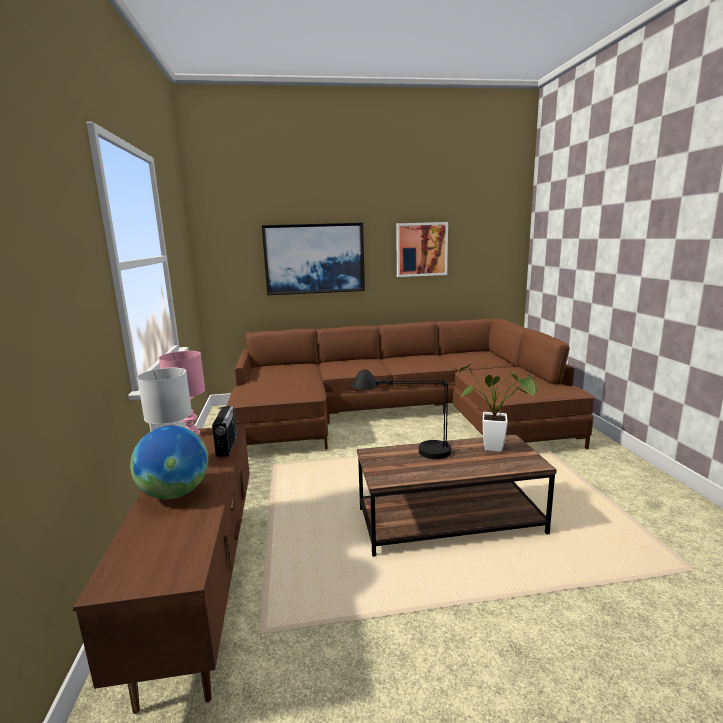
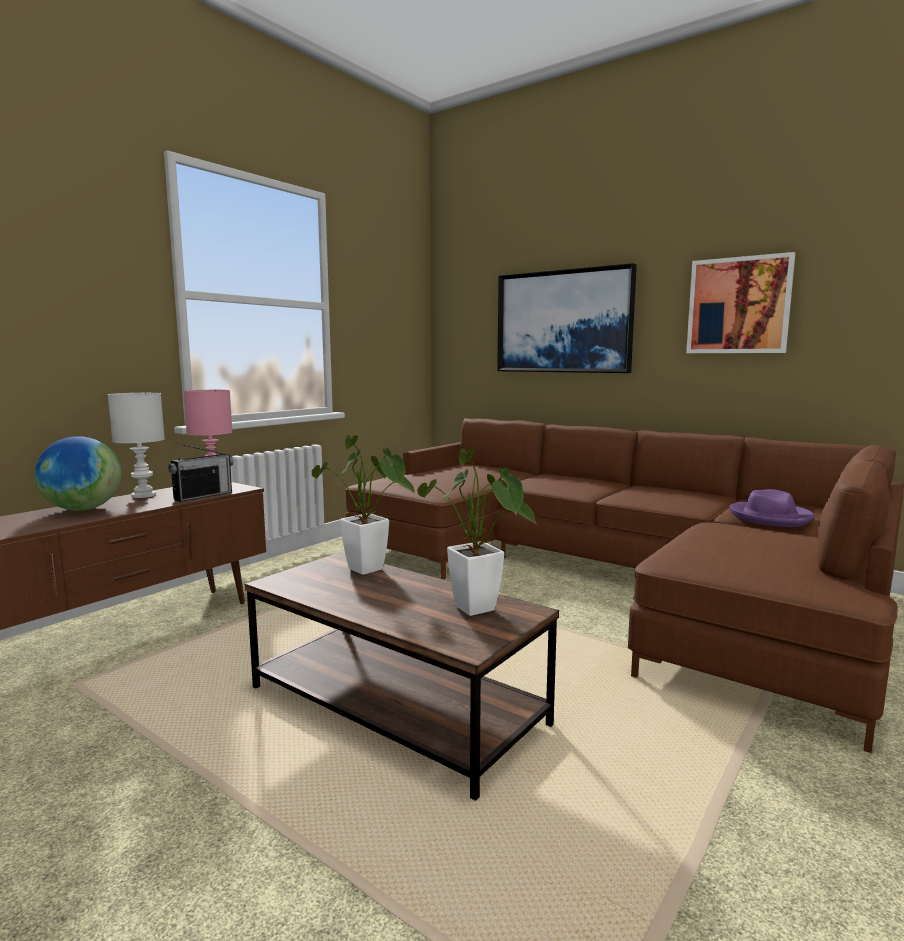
camera: 45 degrees right, 5 degrees down
(405, 452) = (370, 571): black table lamp -> potted plant
(478, 362) = (770, 517): none -> purple hat

